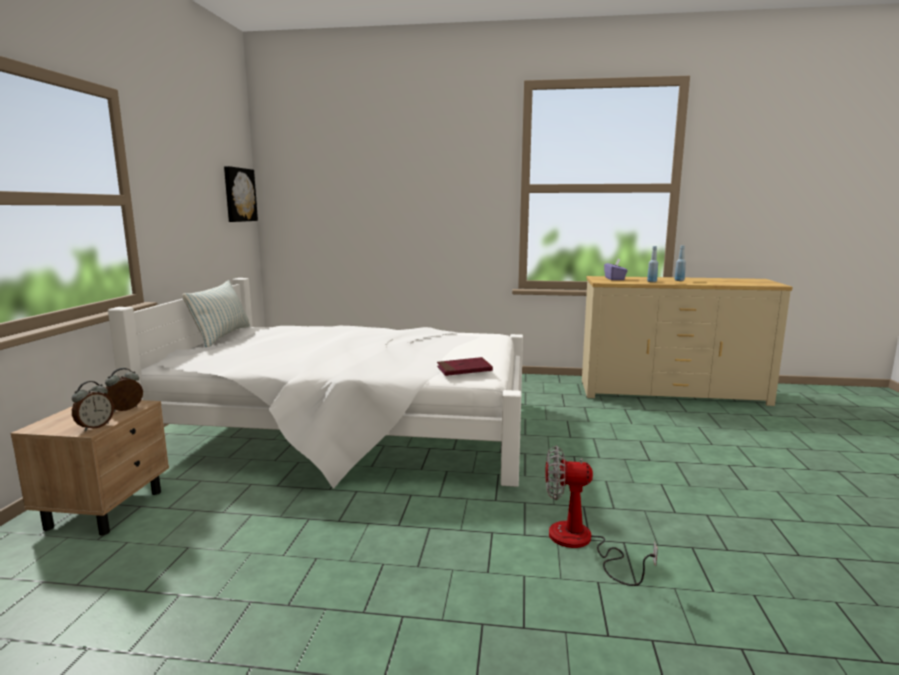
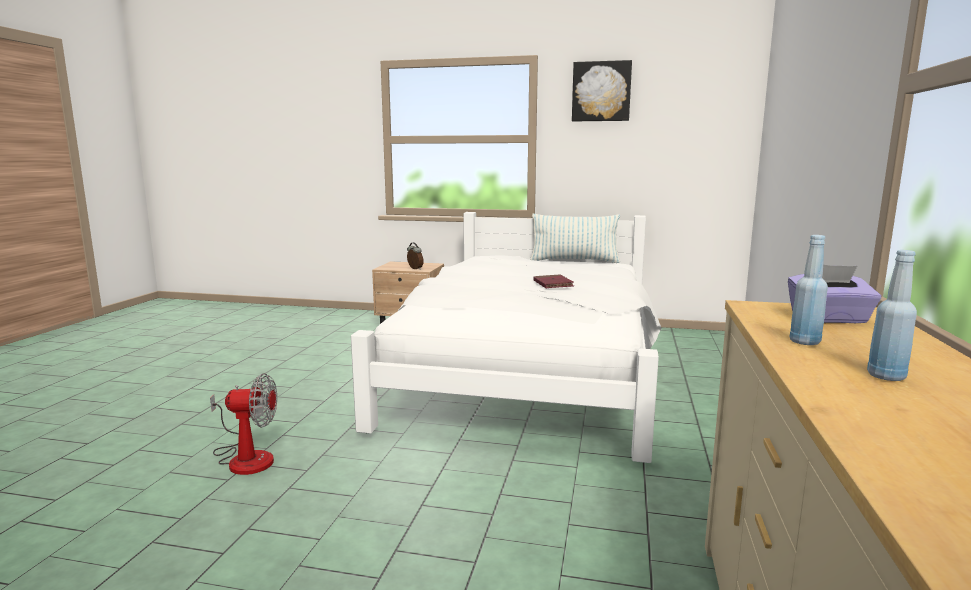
camera: 95 degrees right, 0 degrees up
(95, 427) = (388, 268): alarm clock -> none
(239, 195) = (716, 129): picture -> picture (601, 91)
(464, 369) = (421, 311): red book -> red book (553, 284)
(581, 544) = (245, 457): fan -> fan turned 75 degrees clockwise

